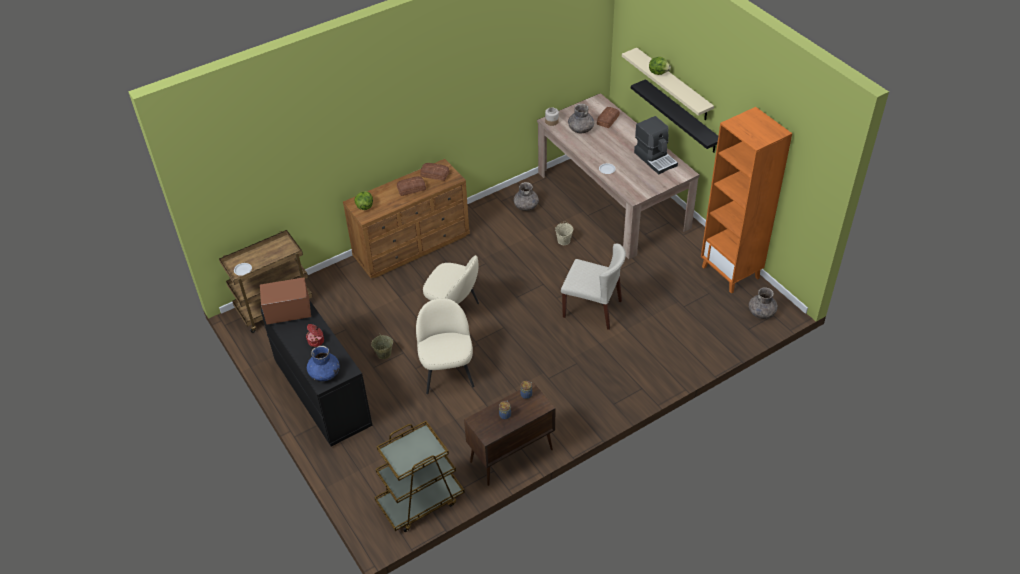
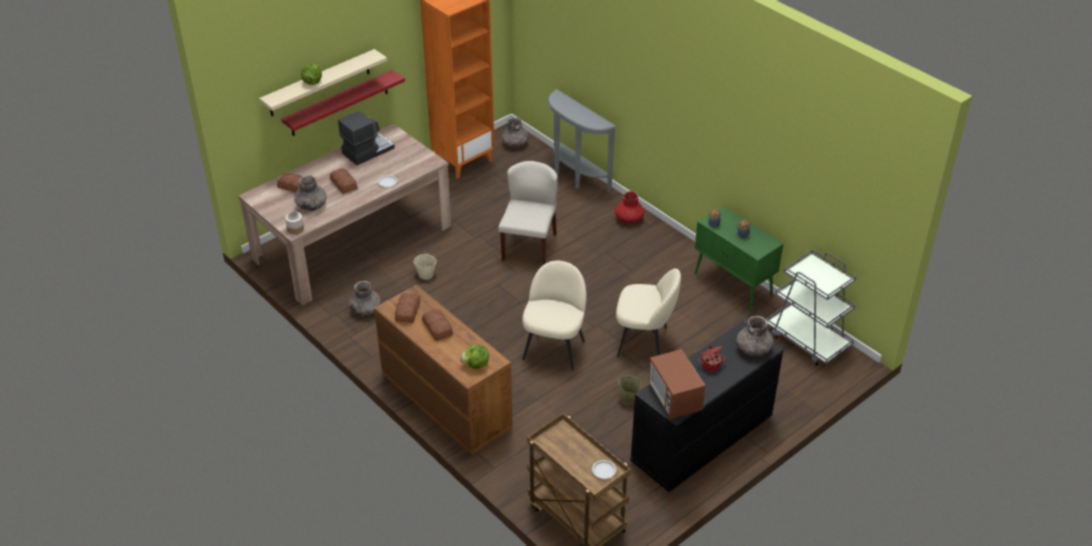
camera: 100 degrees left, 5 degrees down
(324, 373) = (753, 349): blue vase -> grey vase
(420, 501) = (807, 340): brown cart -> grey cart
(447, 374) = (644, 342): beige chair -> beige chair turned 150 degrees counterclockwise
(510, 456) = (733, 285): brown cabinet -> green cabinet
(607, 145) = (343, 184): none -> bread
(627, 388) = (629, 219): none -> red vase
(681, 117) = (339, 103): black shelf -> red shelf
(702, 354) = (575, 176): none -> grey console table

